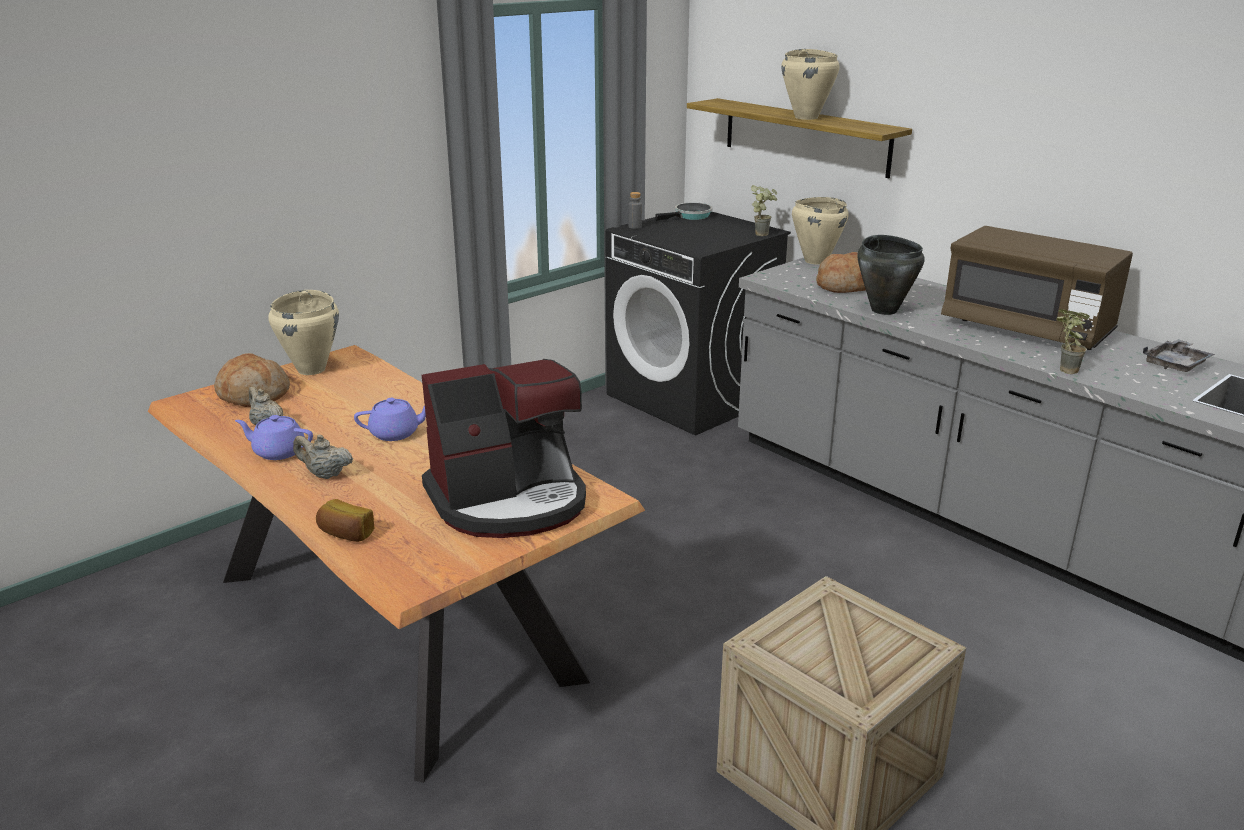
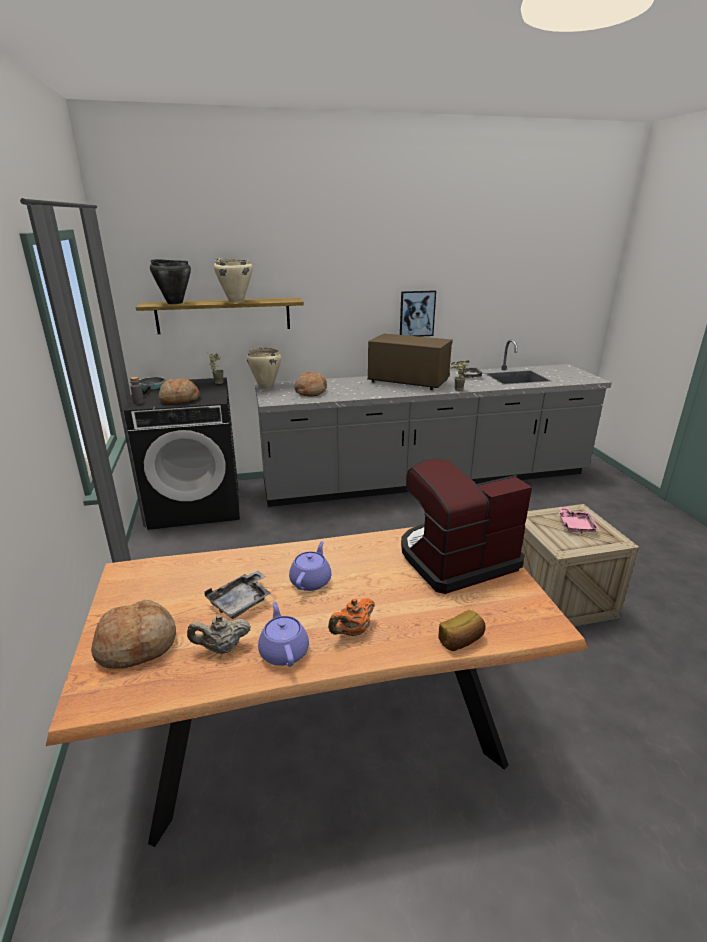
camera: 60 degrees left, 0 degrees up
(278, 452) = (284, 651): purple teapot -> purple teapot turned 120 degrees clockwise
(312, 369) = (127, 597): beige cooking pot -> none
(325, 475) = (352, 631): beige teapot -> orange teapot
(336, 414) = (241, 602): none -> grey tray
(509, 501) = (455, 559): coffee machine -> coffee machine turned 120 degrees counterclockwise
(672, 237) = (179, 400): none -> bread
(861, 647) = (575, 525): none -> pink tray
(884, 310) = (353, 395): black cooking pot -> black cooking pot (175, 303)
(1026, 328) = (408, 382): brown microwave -> brown microwave turned 135 degrees counterclockwise
(1122, 203) = (417, 313): none -> picture

